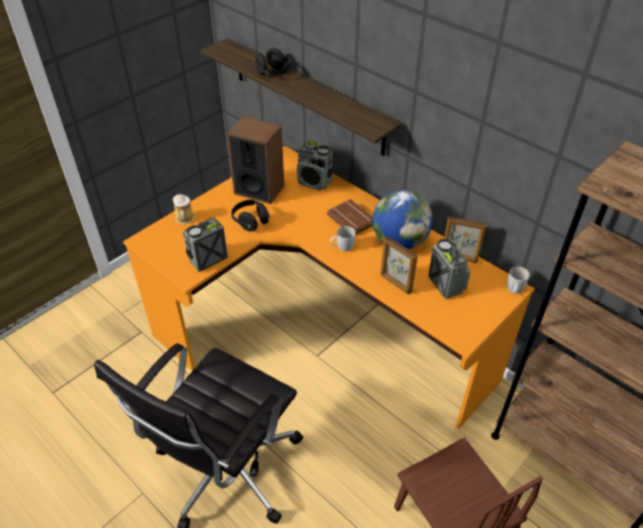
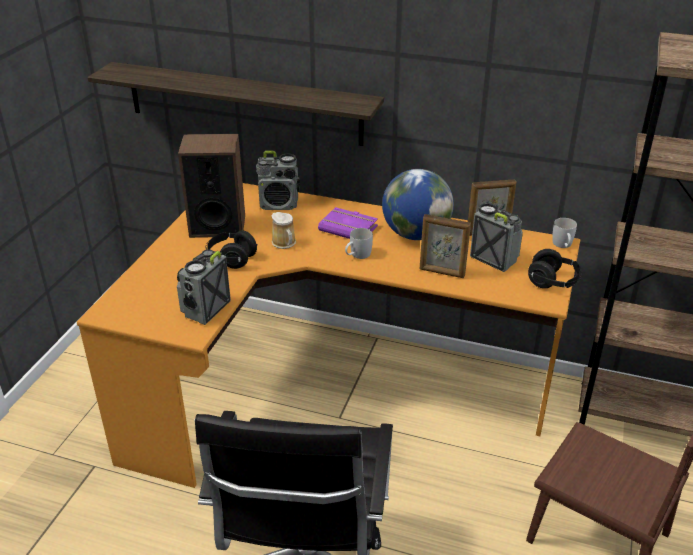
camera: 25 degrees left, 10 degrees down
(185, 219) = (144, 277): mug -> mug (284, 243)
(273, 74) = (201, 82): black headphones -> black headphones (553, 282)
(352, 220) = (350, 228): brown book -> purple book

